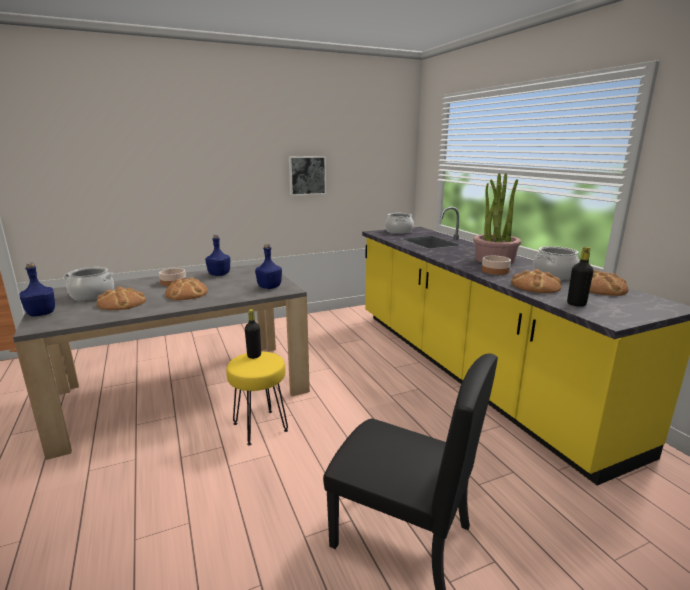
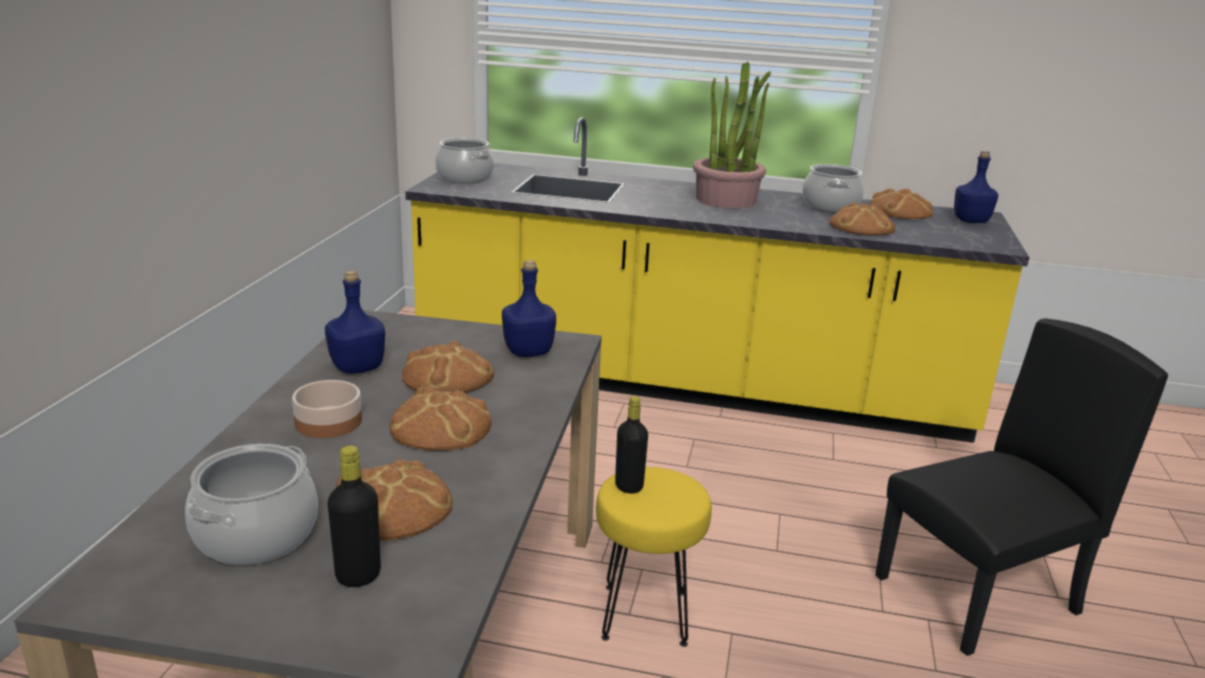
camera: 55 degrees left, 5 degrees up
(41, 314) = (308, 629): blue bottle -> blue bottle (971, 221)
(229, 284) = (447, 376): none -> bread
(307, 175) = (263, 79): picture -> none
(494, 271) = (776, 217): bowl -> none
(576, 304) = (940, 237): black bottle -> black bottle (358, 575)

